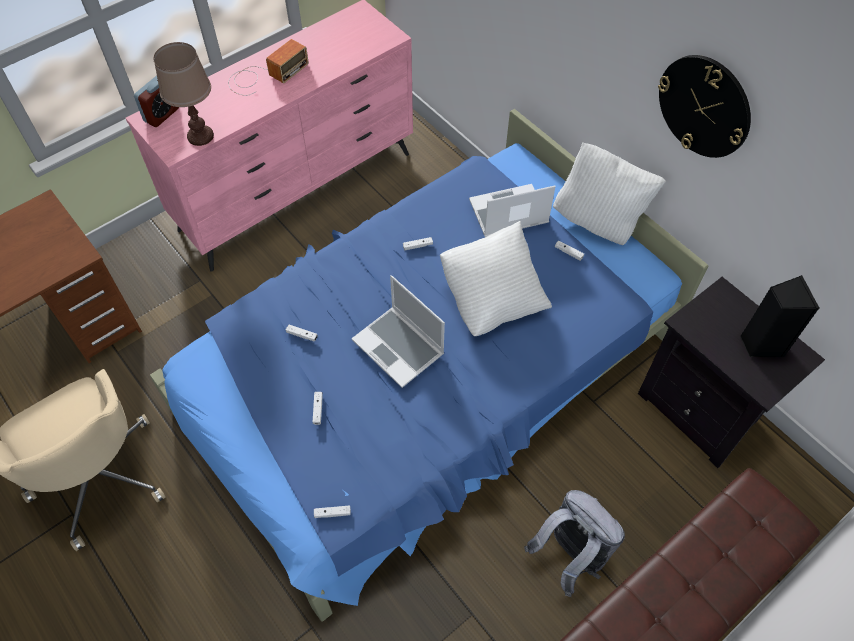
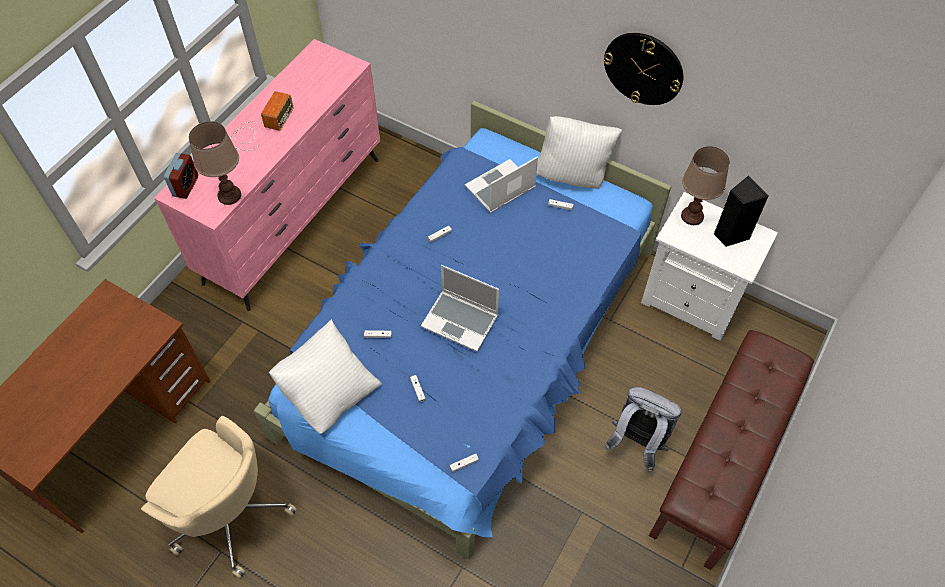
camera: 20 degrees left, 0 degrees up
(492, 299) = (517, 260): white pillow -> white pillow (329, 391)
(701, 410) = (692, 300): black nightstand -> white nightstand
(721, 308) = (692, 216): none -> brown table lamp

